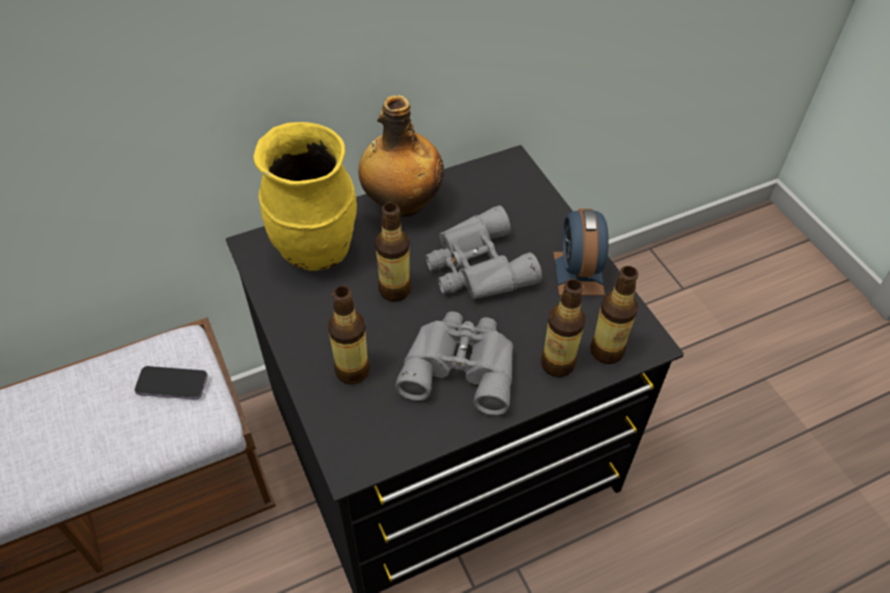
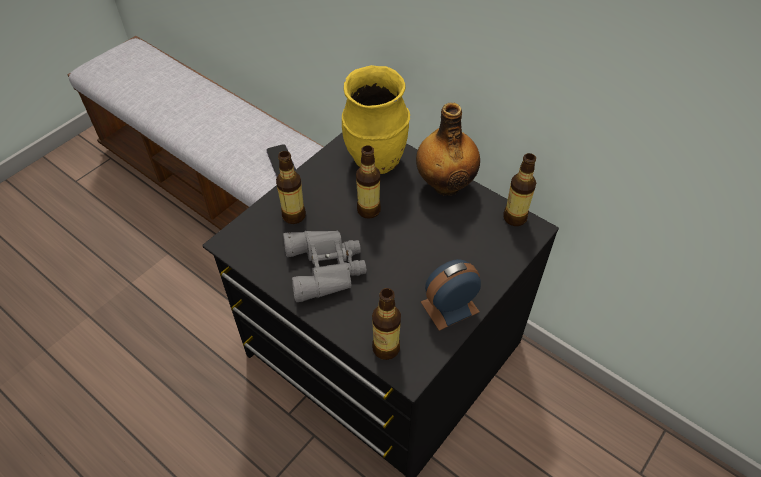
camera: 65 degrees right, 0 degrees up
(476, 267) = (415, 245): grey binoculars -> none
(557, 363) = (357, 321): bottle -> bottle (514, 218)

